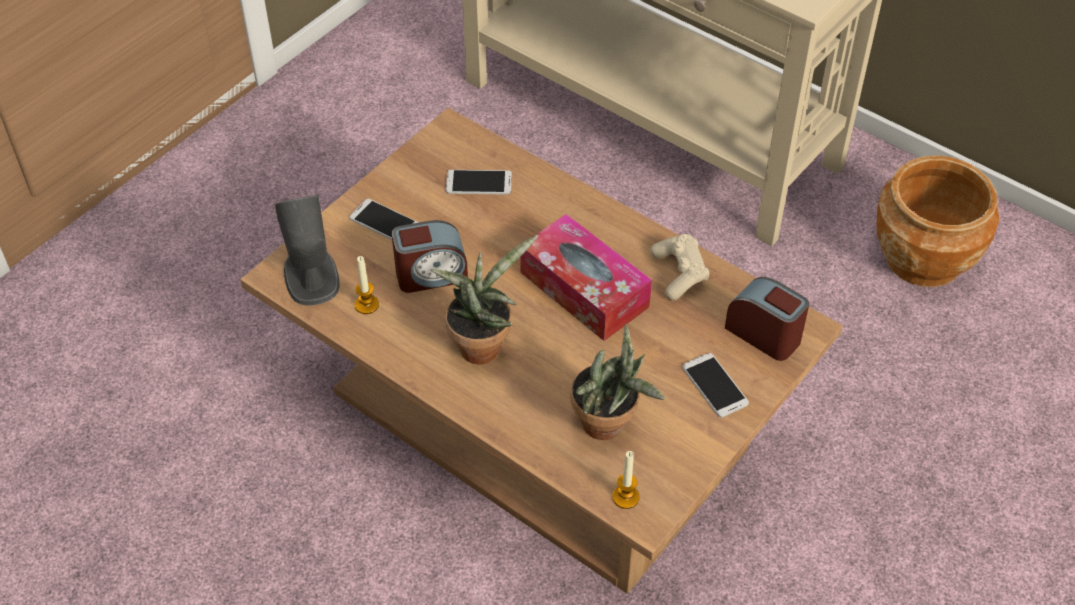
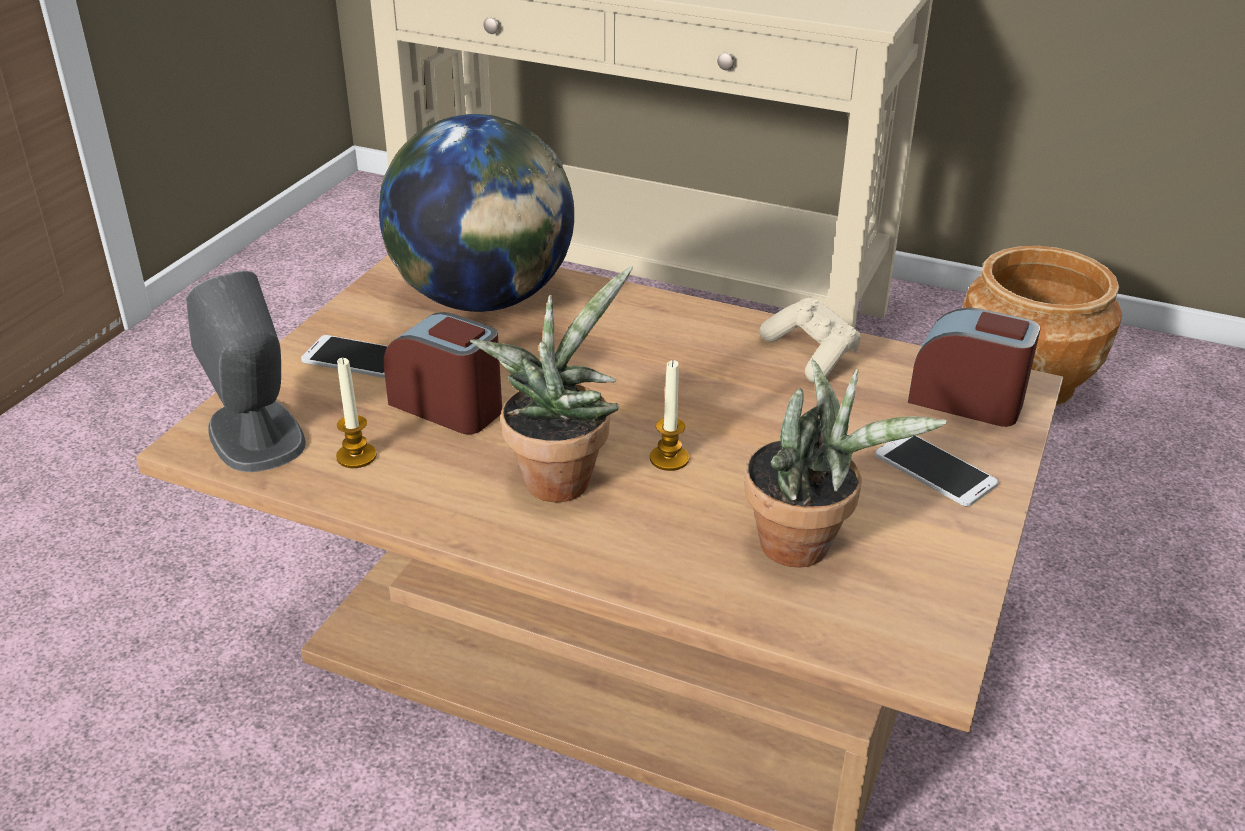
camera: 15 degrees left, 15 degrees down
(431, 275) = (448, 406): alarm clock -> alarm clock turned 120 degrees counterclockwise
(478, 183) = (483, 300): phone -> globe
(584, 289) = (685, 390): tissue box -> none
(625, 497) = (884, 639): candle -> candle (669, 459)

